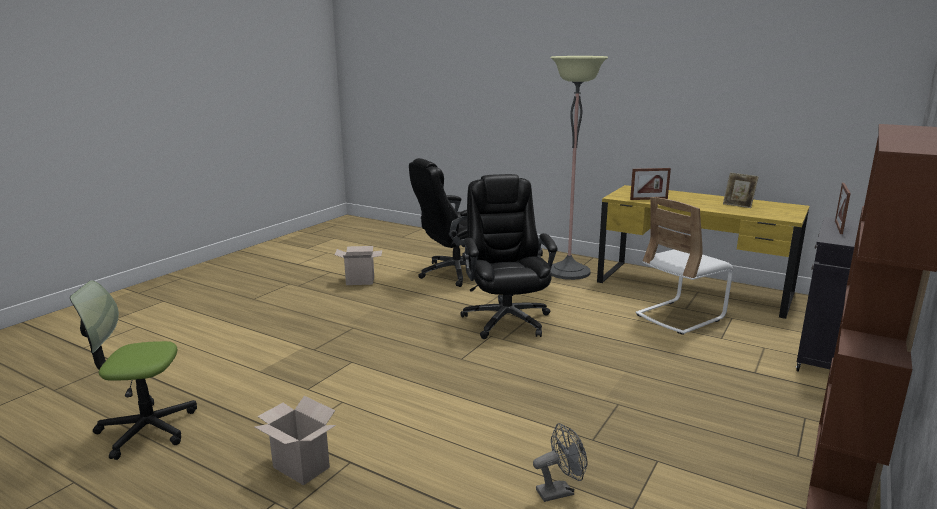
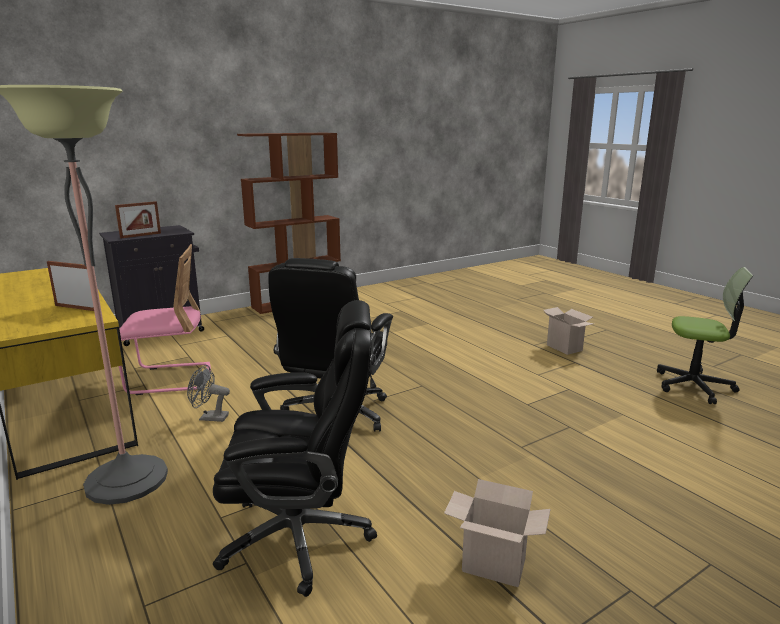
camera: 155 degrees left, 0 degrees up
(560, 491) = (427, 319): grey fan -> grey fan (209, 418)
(680, 316) = (169, 379): white chair -> pink chair
(738, 205) = (37, 285): picture frame -> none

